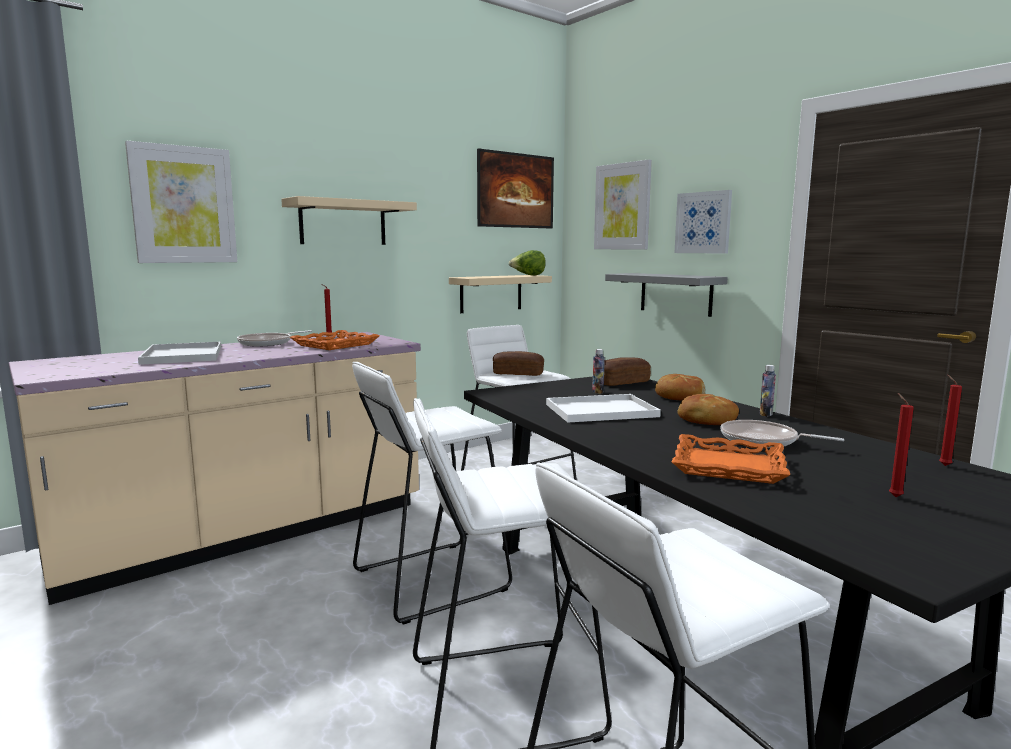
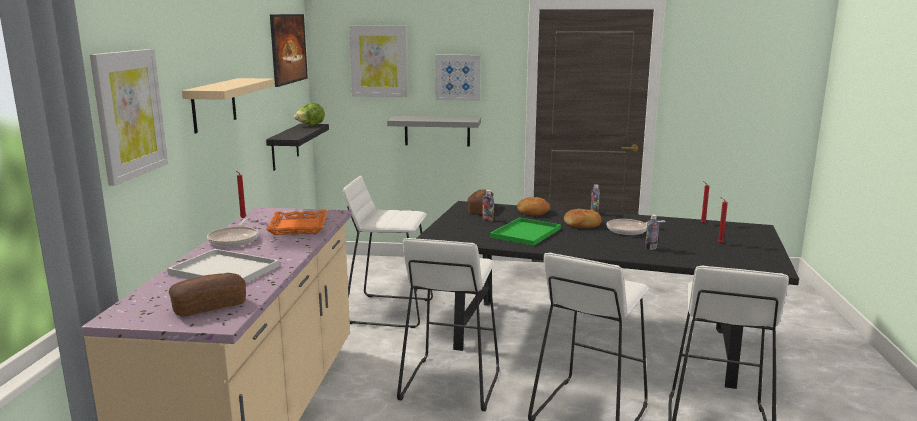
camera: 45 degrees left, 5 degrees up
(491, 293) = (285, 146): beige shelf -> black shelf
(518, 374) = (391, 217): bread -> bread (209, 306)
(602, 410) = (525, 232): white tray -> green tray
(728, 466) = (651, 248): orange tray -> bottle

